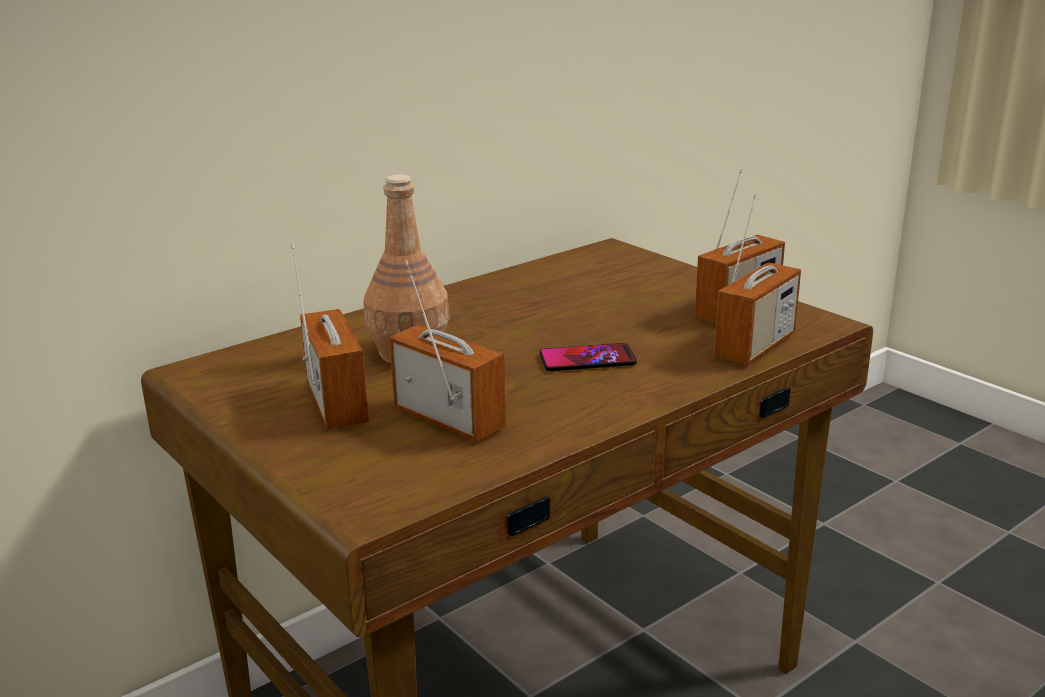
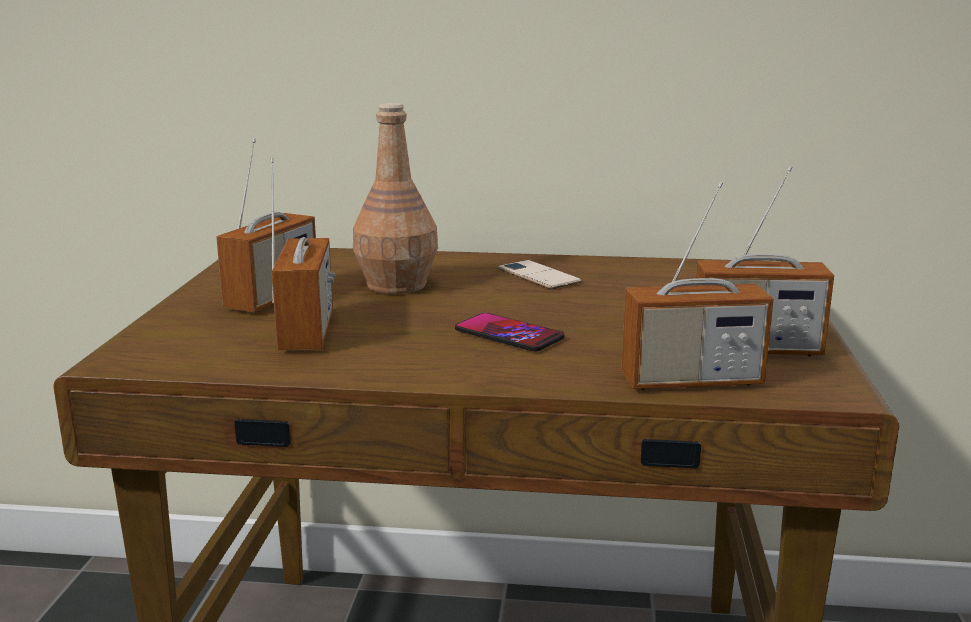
camera: 45 degrees right, 5 degrees down
(490, 305) = (538, 276): none -> phone

